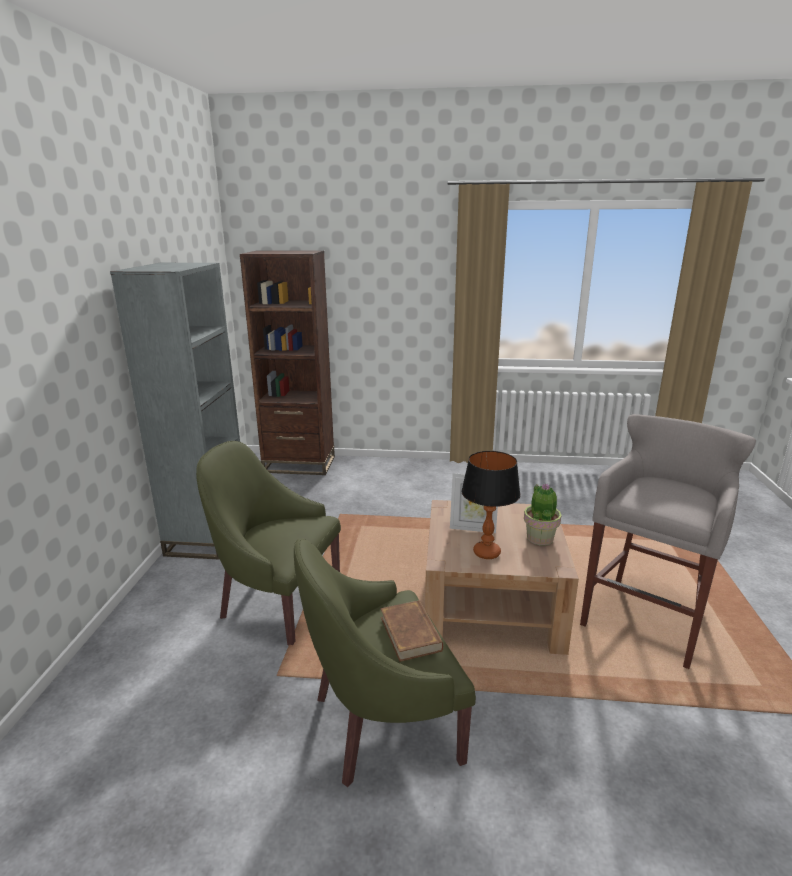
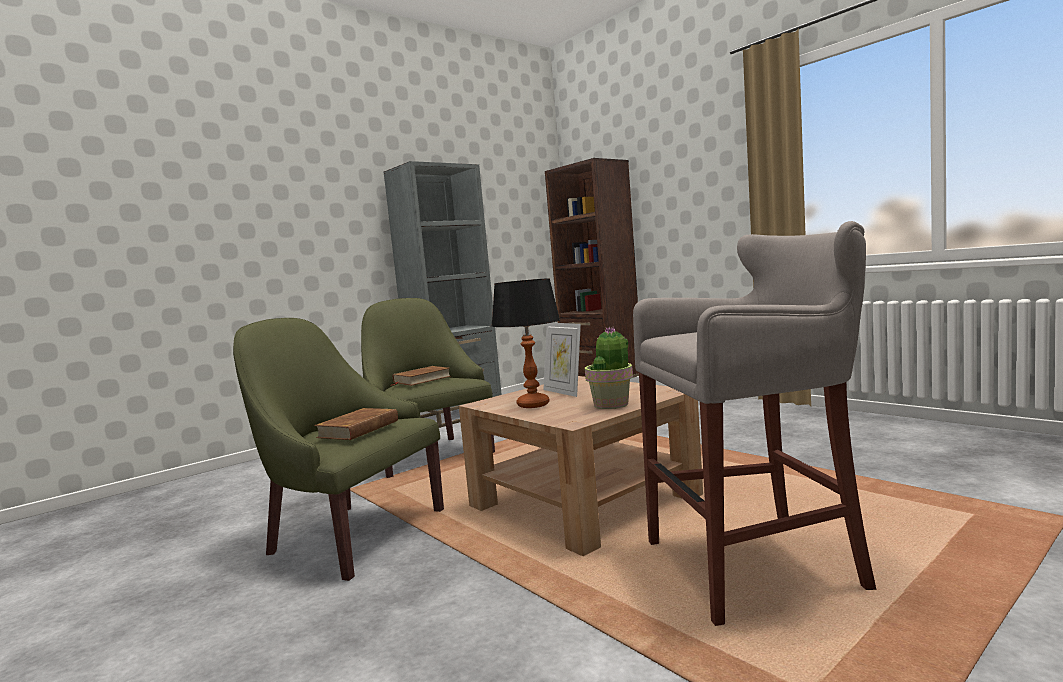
camera: 45 degrees right, 15 degrees down
(282, 534) = (422, 379): none -> brown book

